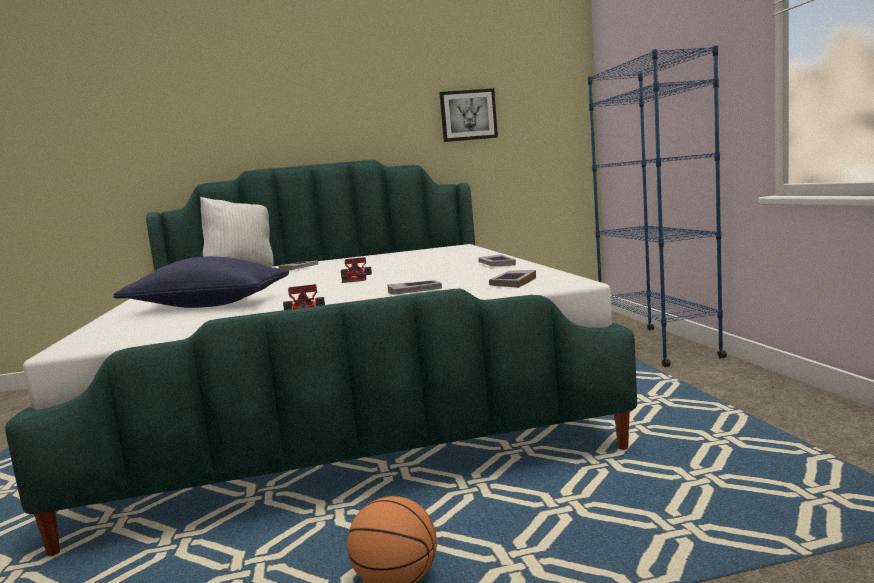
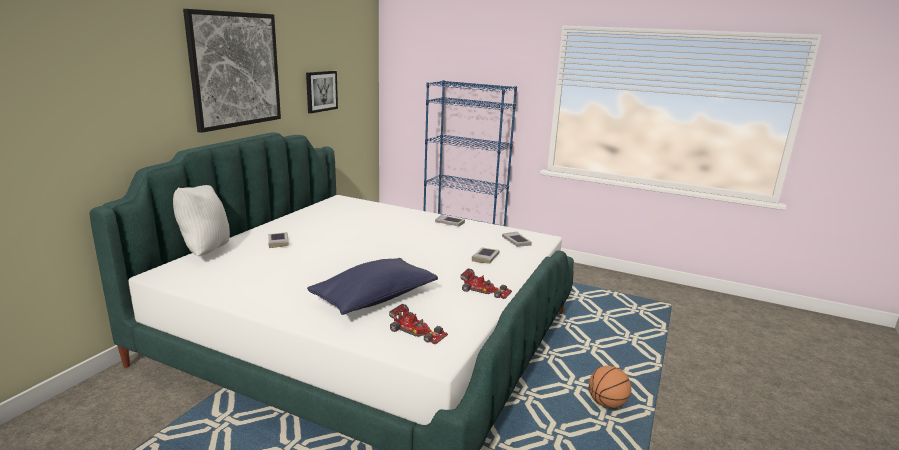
camera: 55 degrees left, 10 degrees up
(327, 92) = (235, 70): none -> picture
(355, 278) = (389, 249): toy car -> toy car (417, 331)

